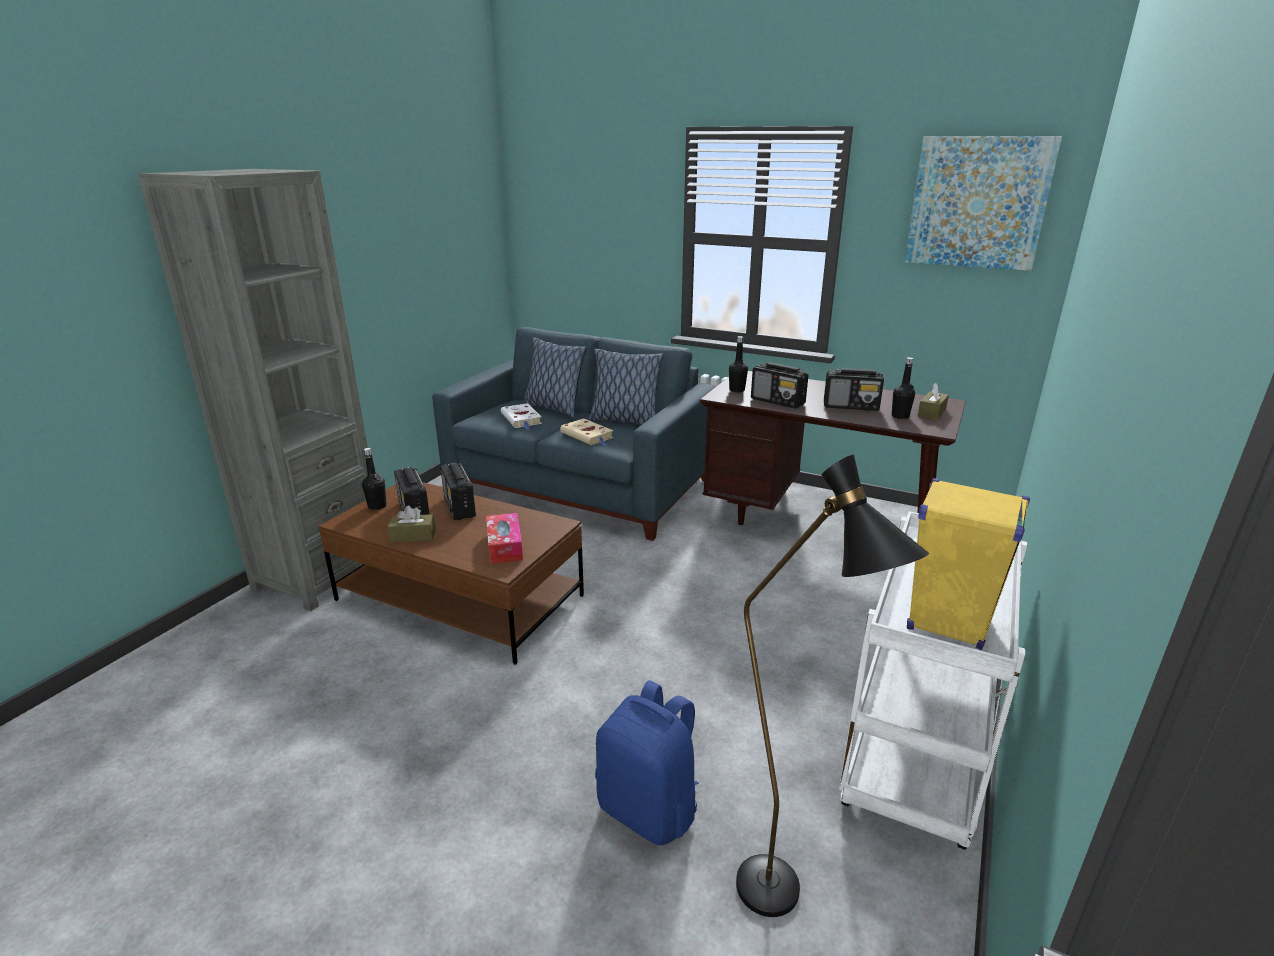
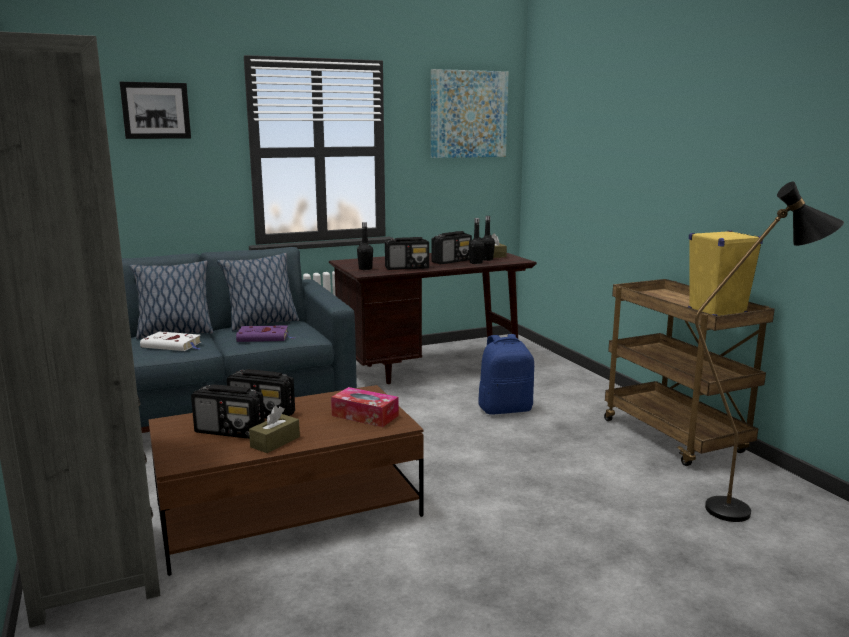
camera: 50 degrees left, 10 degrees down
(377, 506) = (179, 443): black bottle -> black bottle (476, 263)
(588, 436) = (264, 337): beige book -> purple book
(602, 188) = (156, 110): none -> picture
(649, 809) = (635, 521): blue backpack -> blue backpack (505, 409)
(914, 764) = (675, 437): white cart -> brown cart

